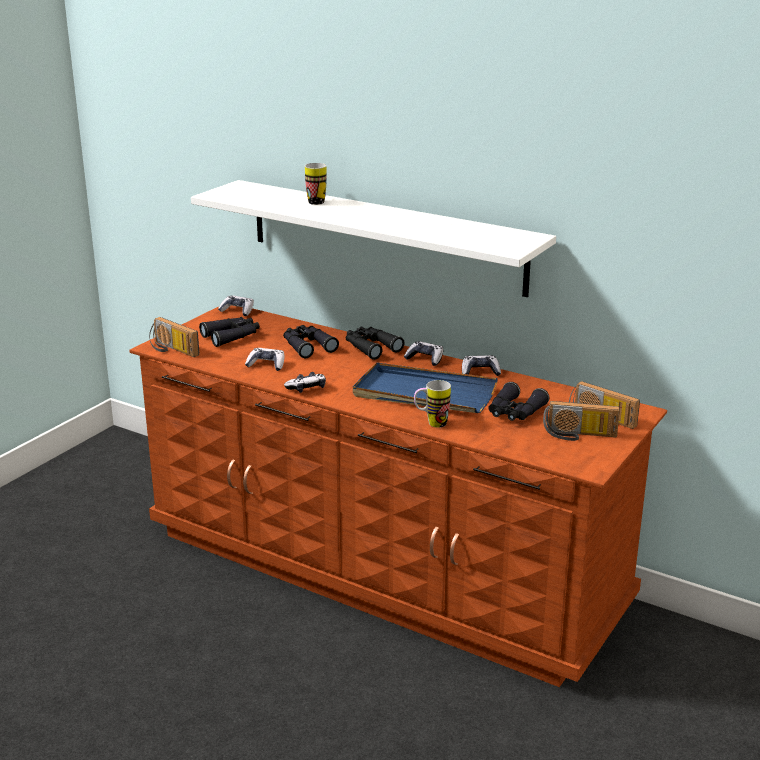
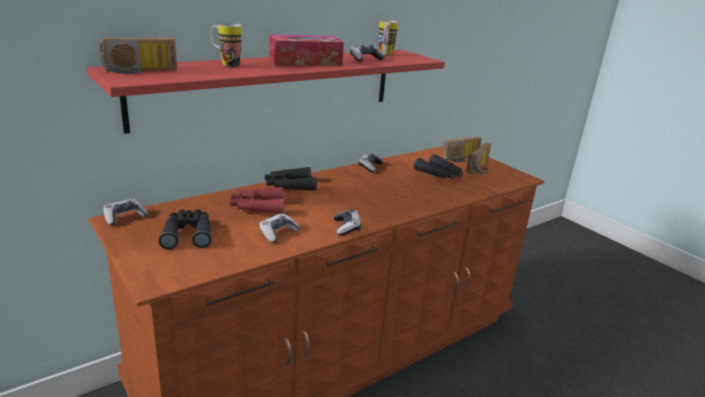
camera: 70 degrees left, 0 degrees up
(171, 350) = (178, 274): radio -> radio (140, 71)
(307, 346) = (257, 207): black binoculars -> red binoculars
(382, 216) = (305, 61): none -> tissue box
(384, 236) = (272, 86): white shelf -> red shelf
(424, 394) = (391, 190): blue tray -> none
(425, 359) = (331, 175): game controller -> game controller (365, 59)
(431, 424) = (443, 200): mug -> mug (385, 54)

